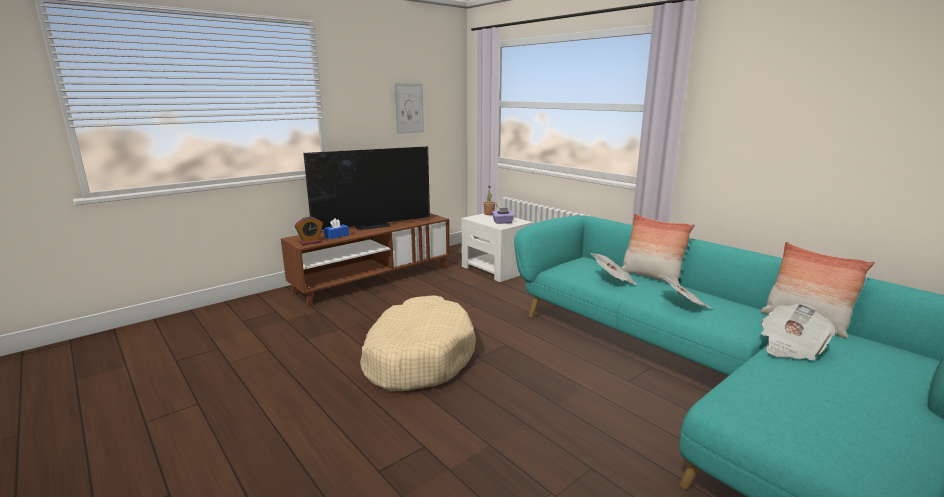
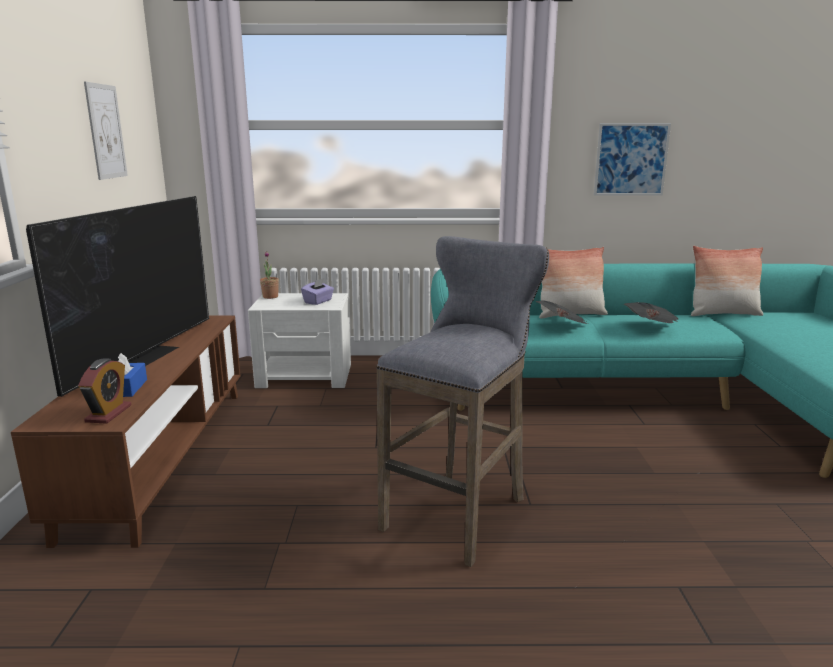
camera: 50 degrees left, 0 degrees up
(418, 357) = (459, 510): beige dog bed -> grey stool
(769, 146) = (631, 159): none -> picture
(790, 347) = (772, 330): newspaper -> none

